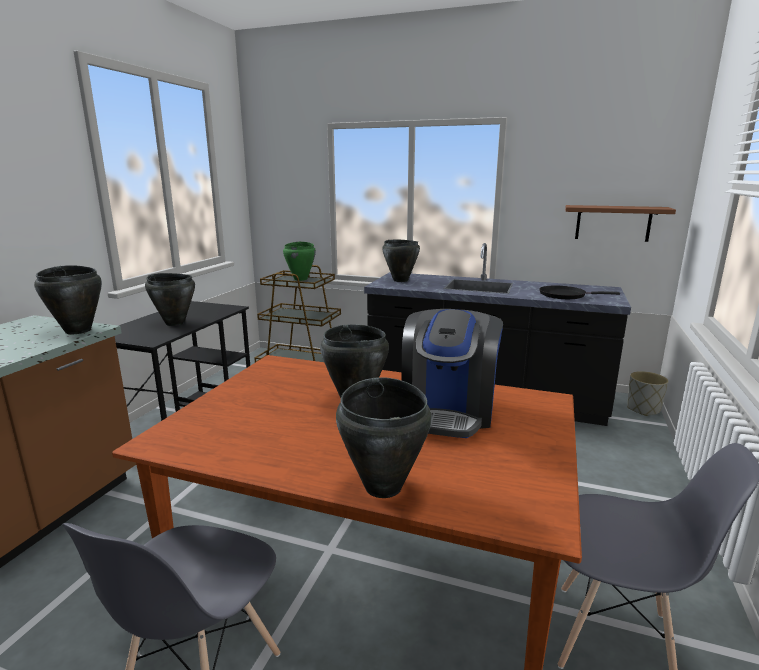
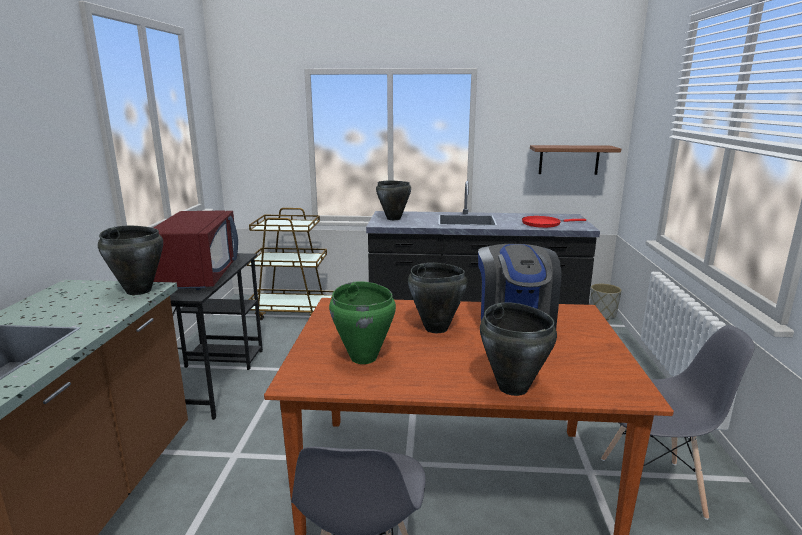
camera: 15 degrees left, 0 degrees up
(175, 323) = (198, 276): black cooking pot -> red microwave
(301, 279) = (286, 222): green cooking pot -> green cooking pot (364, 357)
(565, 295) = (543, 224): black frying pan -> red frying pan

